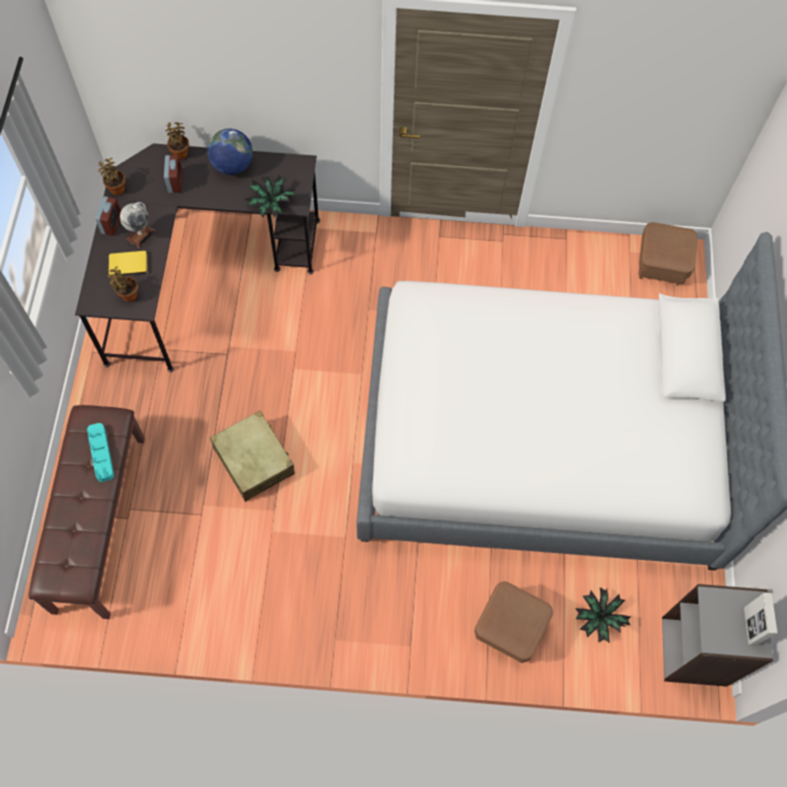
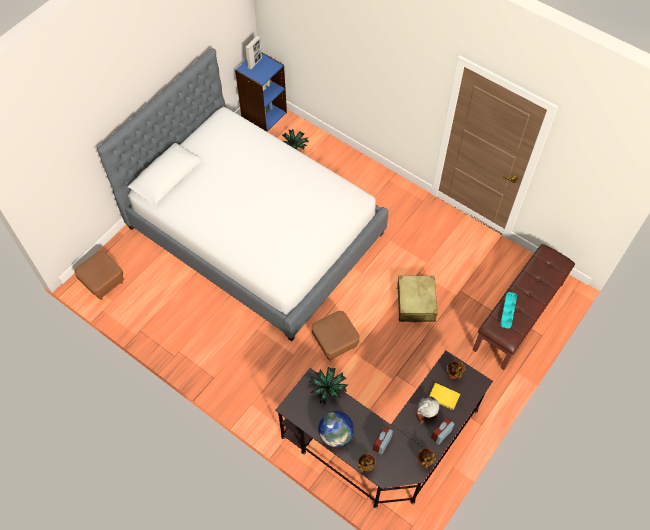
camera: 145 degrees left, 5 degrees down
(509, 629) = (338, 163): brown ottoman -> brown ottoman (335, 342)
(695, 651) = (263, 114): grey bookcase -> blue bookcase

